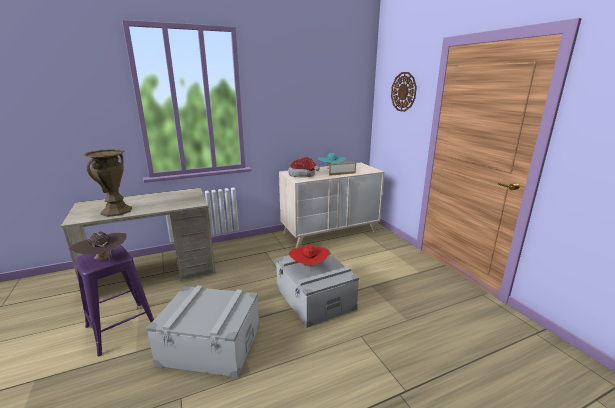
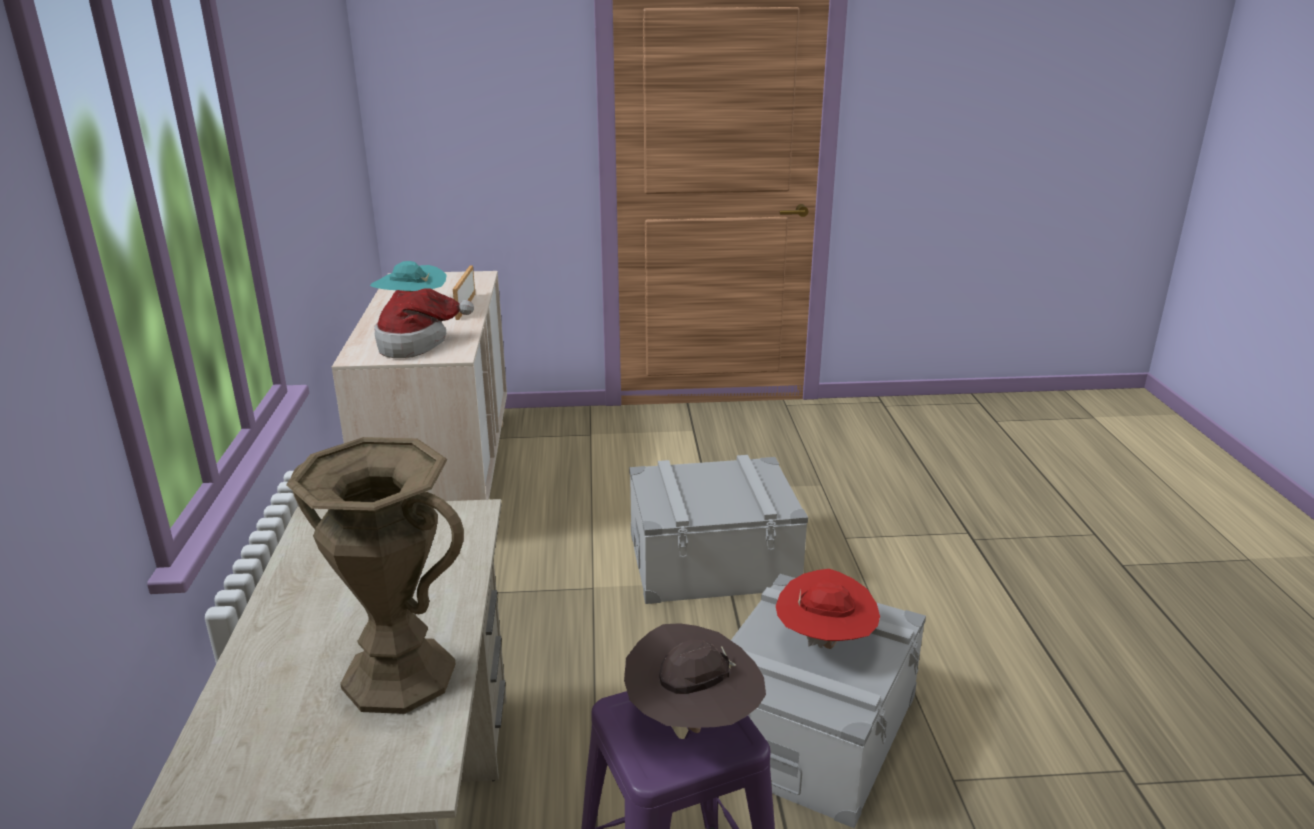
camera: 70 degrees left, 5 degrees up
(309, 267) = (712, 497): red hat -> red hat (825, 642)
(403, 92) = (487, 68): wall clock -> none

